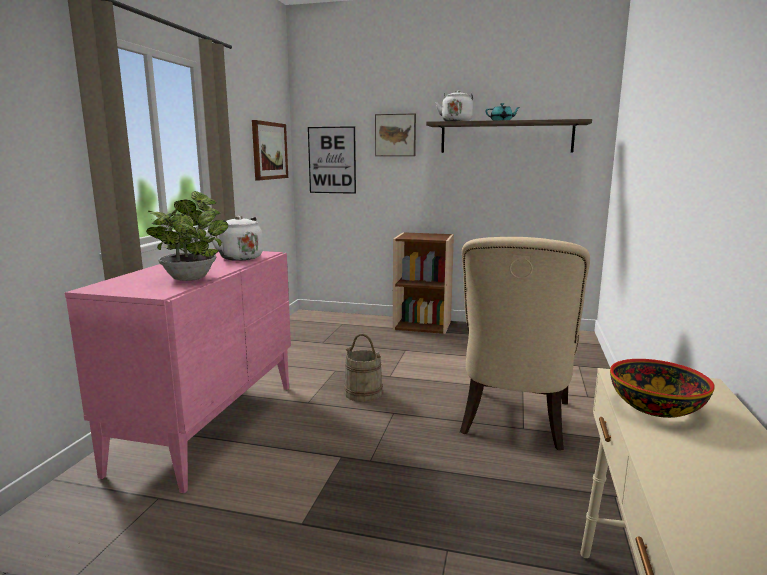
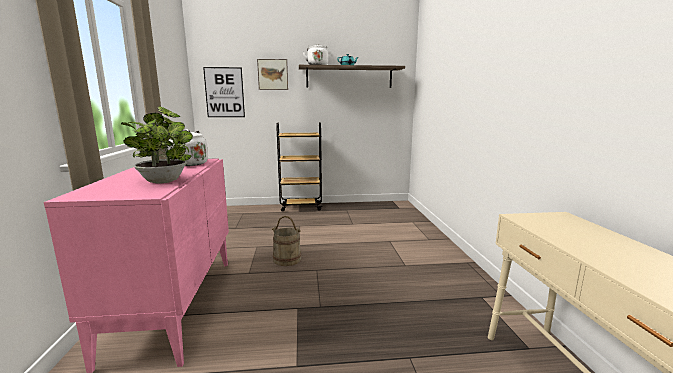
camera: 20 degrees left, 0 degrees up
(269, 151) = (177, 83): picture -> none
(423, 324) = (301, 207): brown bookcase -> brown cart
(514, 418) = (396, 259): beige chair -> none
(654, 407) = (559, 232): bowl -> none

